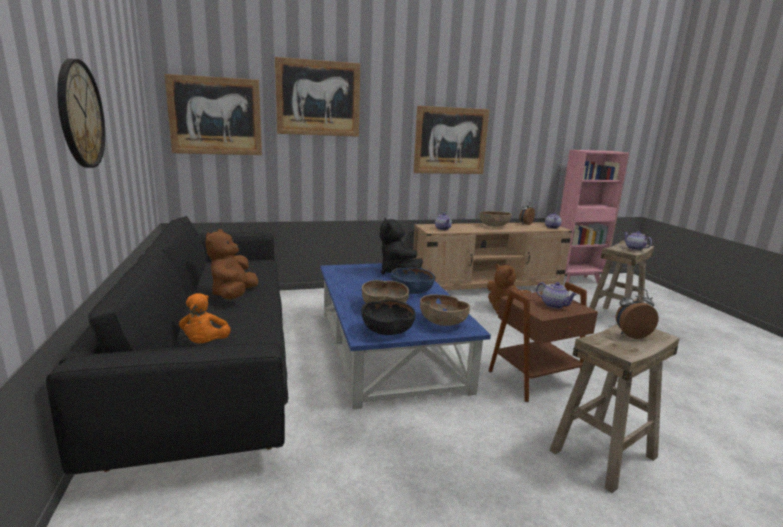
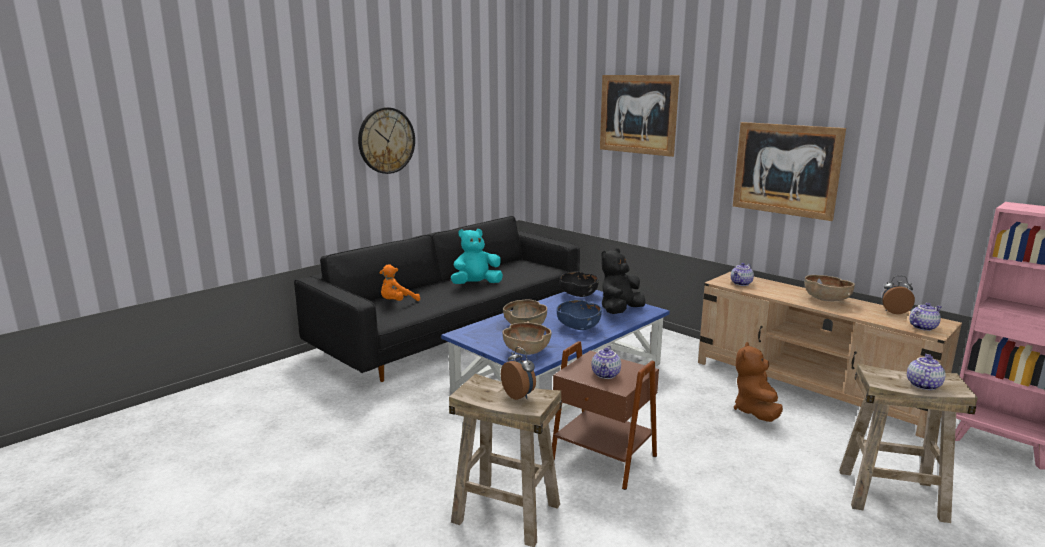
camera: 60 degrees right, 0 degrees up
(215, 116) = (558, 131): picture -> none
(234, 295) = (476, 284): brown plush toy -> turquoise plush toy
(387, 331) = (481, 338): black bowl -> black bowl (579, 294)

